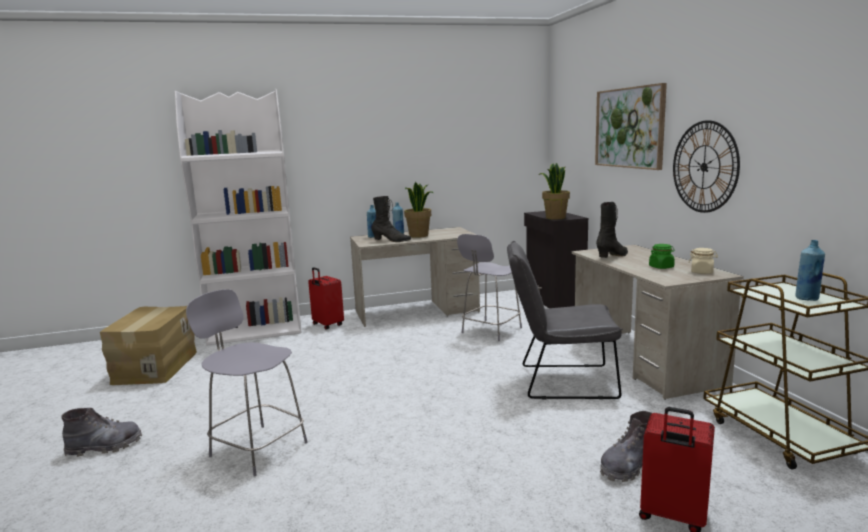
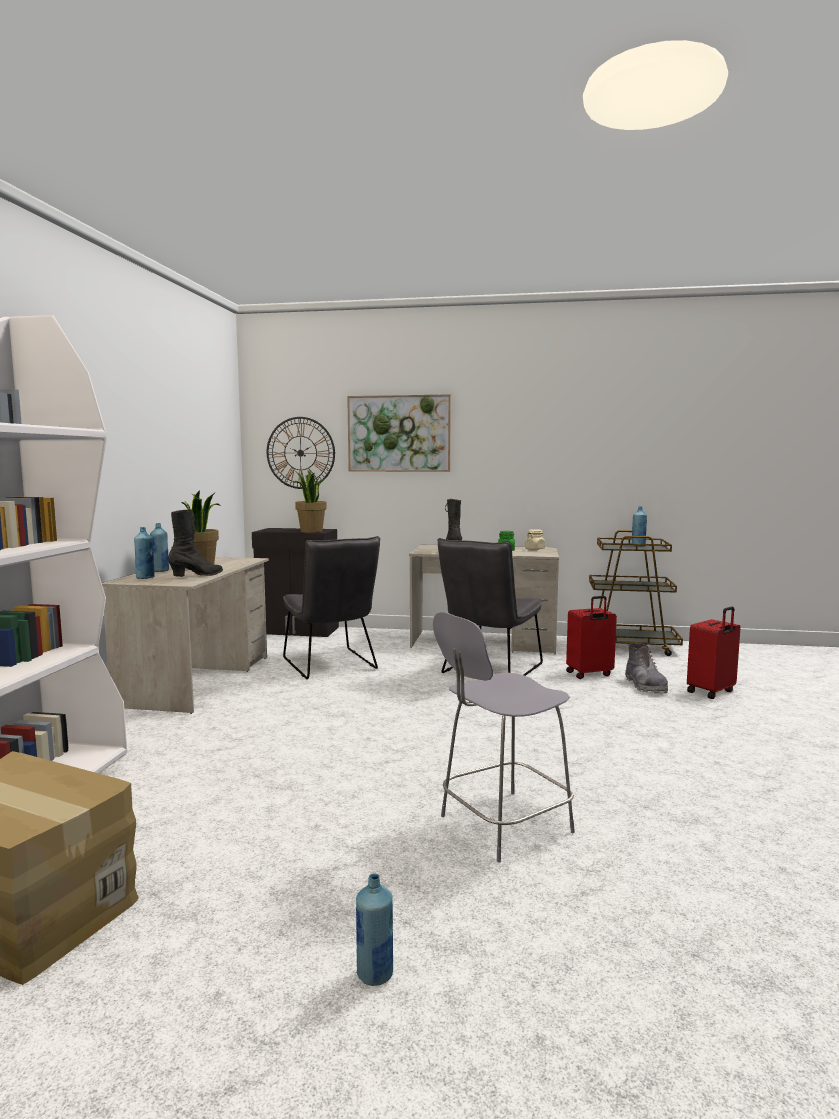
camera: 65 degrees left, 5 degrees down
(104, 447) = (375, 974): grey boot -> blue bottle
(327, 325) = (131, 733): red suitcase -> red suitcase (589, 674)
(490, 331) = (331, 665): grey stool -> grey chair
(704, 167) = (502, 466): wall clock -> wall clock (300, 453)

